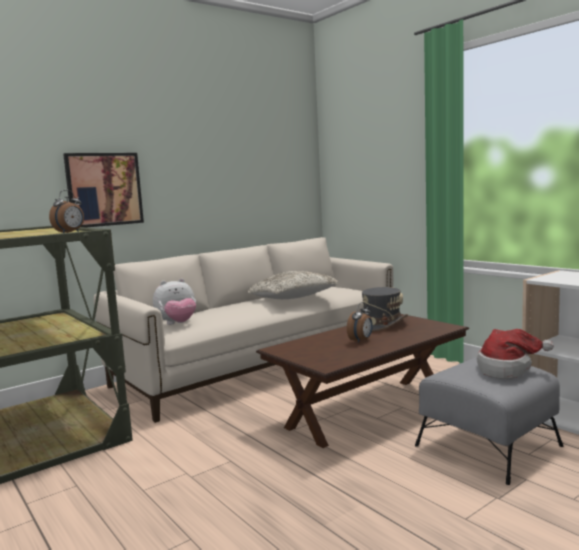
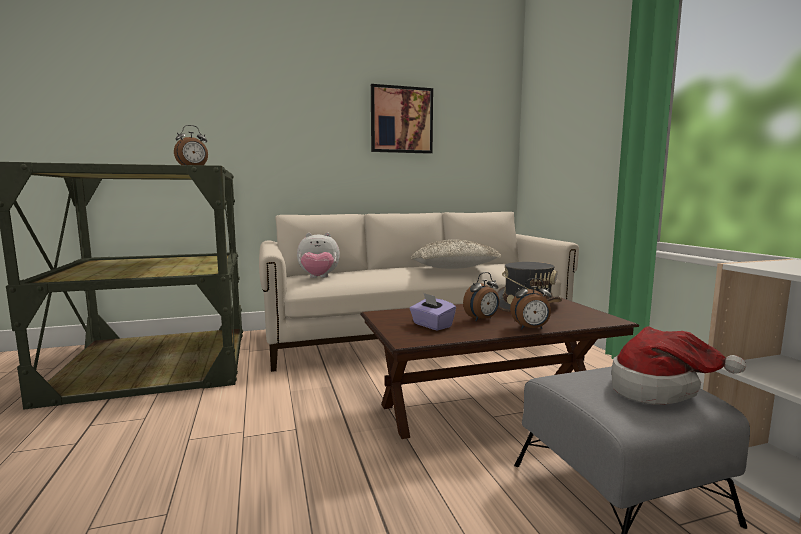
camera: 20 degrees right, 0 degrees up
(104, 189) = (280, 144): picture -> picture (401, 120)
(329, 352) = (431, 325): none -> purple tissue box
(403, 342) = (531, 328): none -> alarm clock

